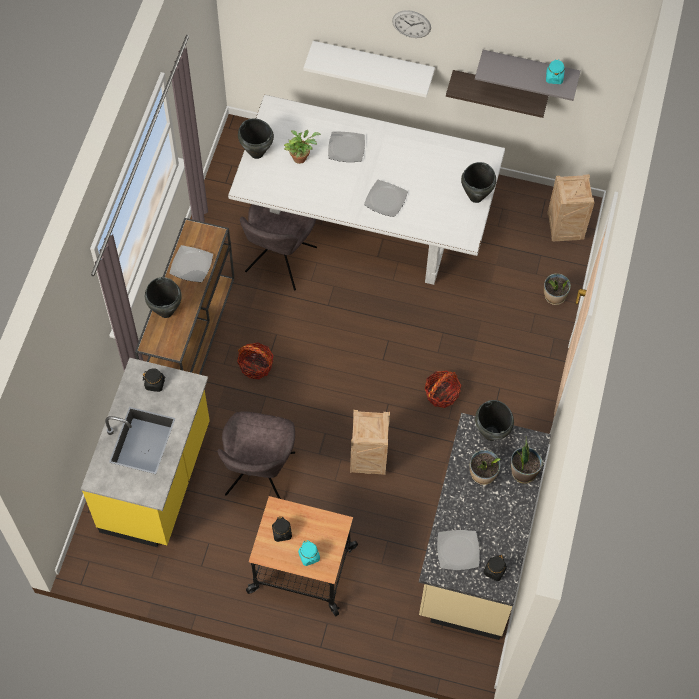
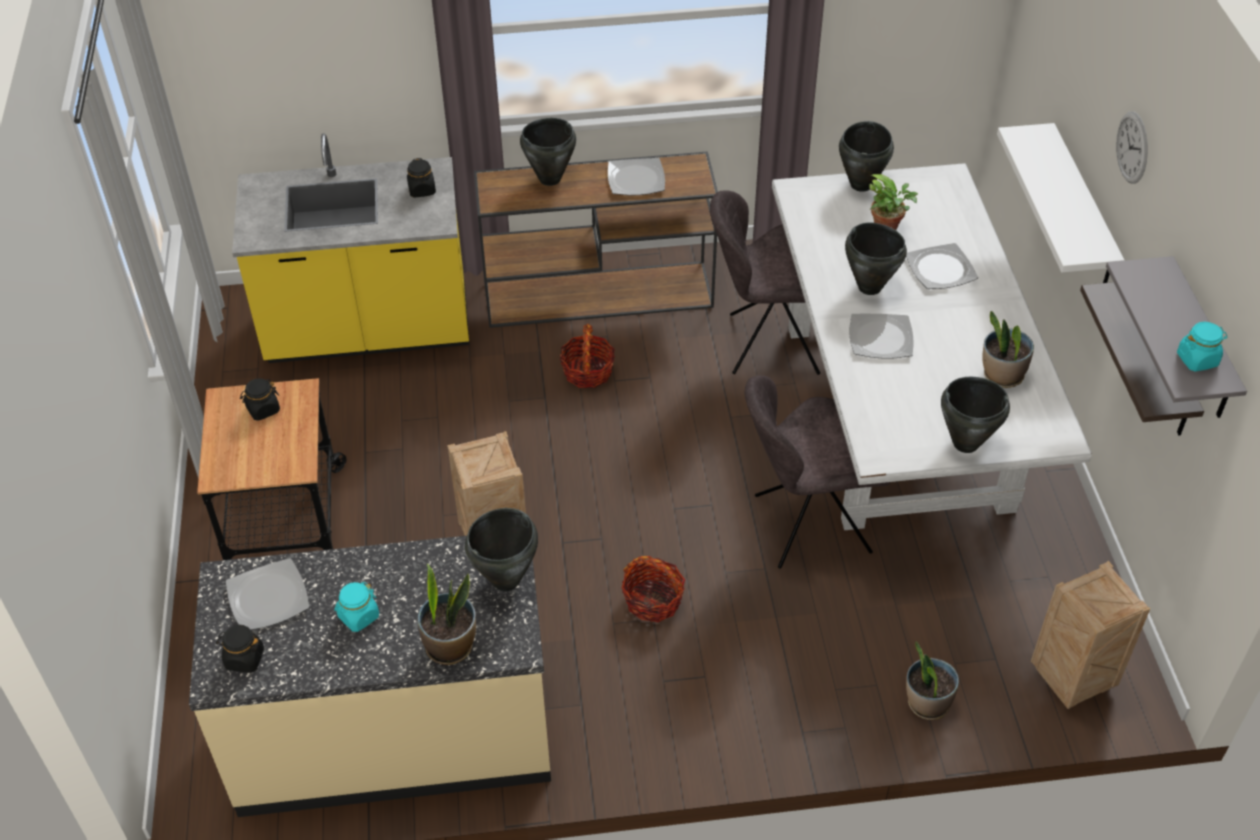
camera: 70 degrees right, 15 degrees down
(259, 476) = (414, 430): grey chair -> grey chair (807, 524)
(309, 556) = (234, 450): turquoise jar -> turquoise jar (358, 616)
(343, 187) = (869, 286): none -> black cooking pot
(483, 474) = (423, 591): potted plant -> potted plant (1001, 376)

